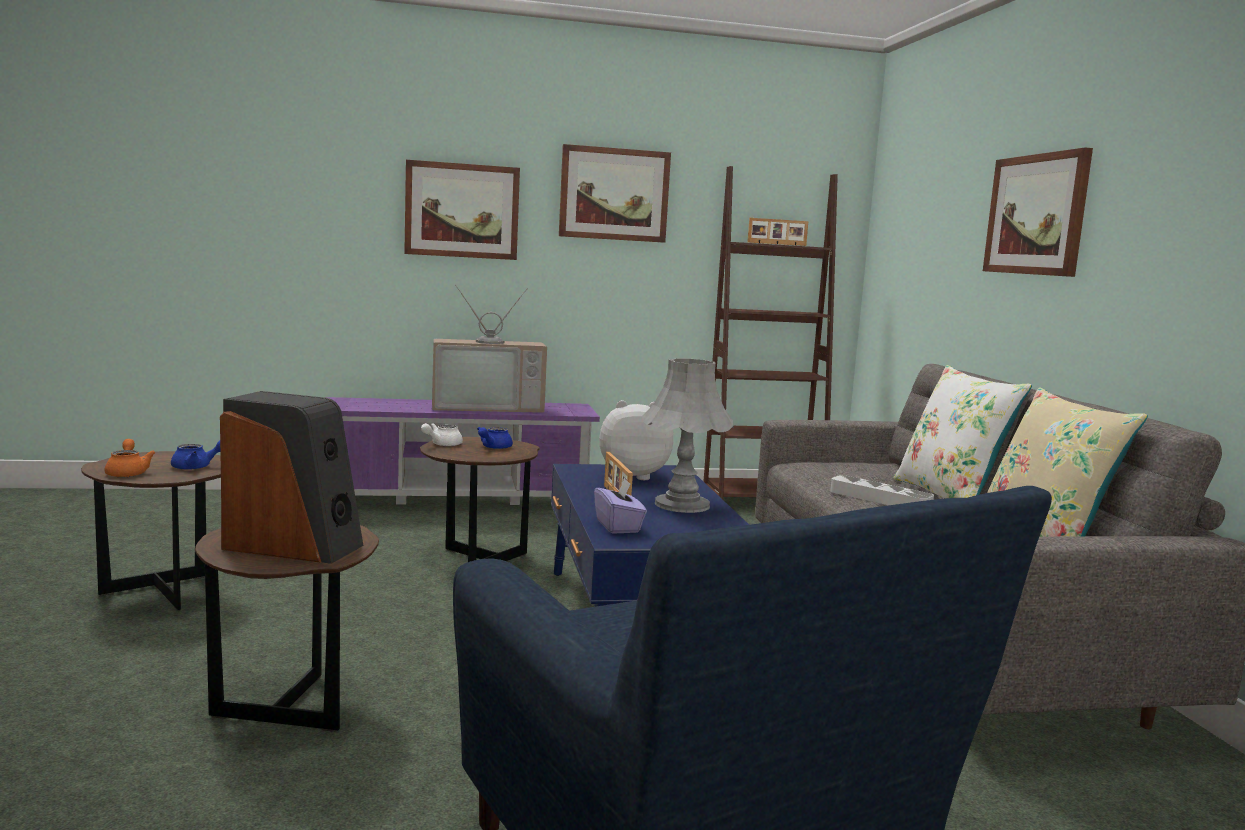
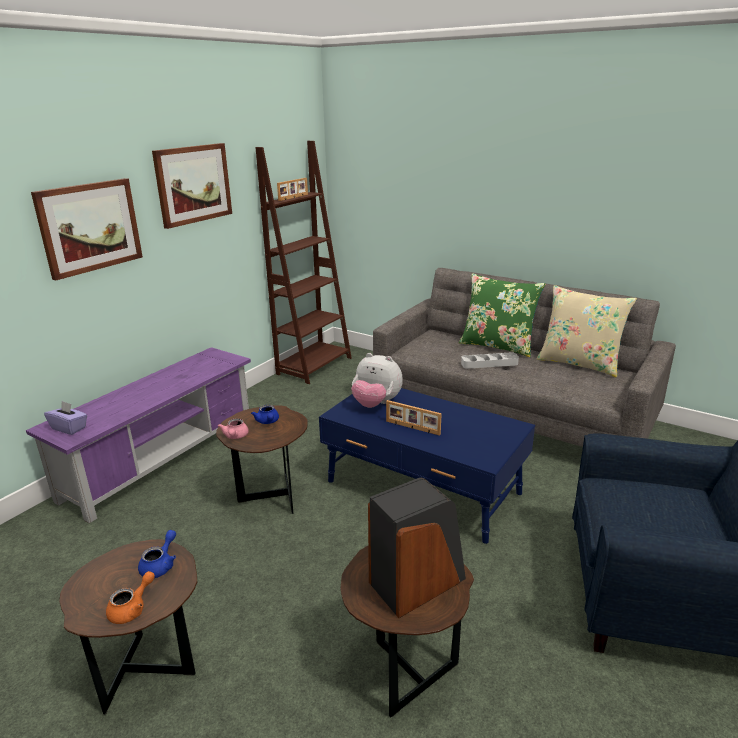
camera: 45 degrees left, 15 degrees up
(128, 472) = (132, 609): orange teapot -> orange teapot turned 105 degrees clockwise
(442, 444) = (235, 436): white teapot -> pink teapot
(488, 406) = (167, 381): television -> none
(618, 526) = (466, 450): purple tissue box -> purple tissue box (69, 428)
(633, 476) = (376, 404): plush toy -> plush toy turned 105 degrees counterclockwise
(682, 504) = (445, 415): grey table lamp -> none
(950, 496) = (497, 346): white pillow -> green pillow
(1036, 215) = (500, 179): picture -> none

